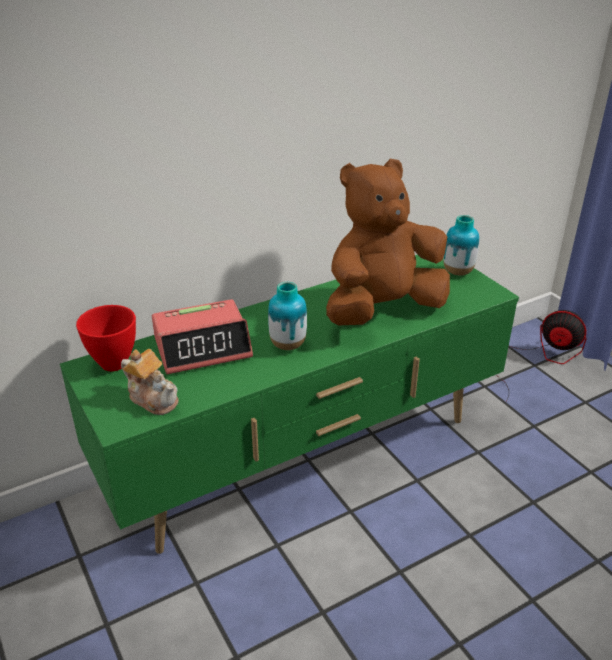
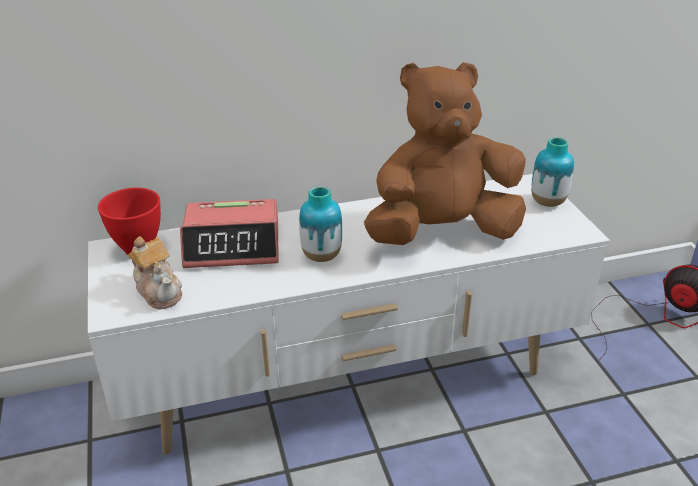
camera: 15 degrees right, 0 degrees up
(306, 457) = (351, 383): green tv stand -> white tv stand

